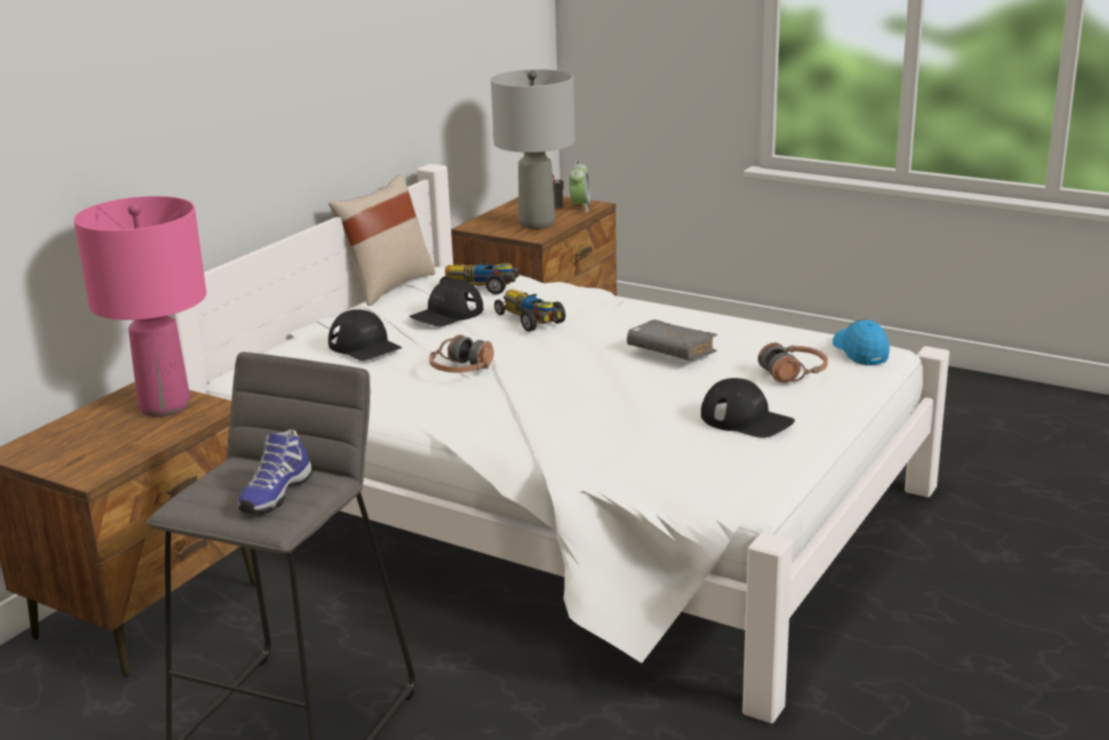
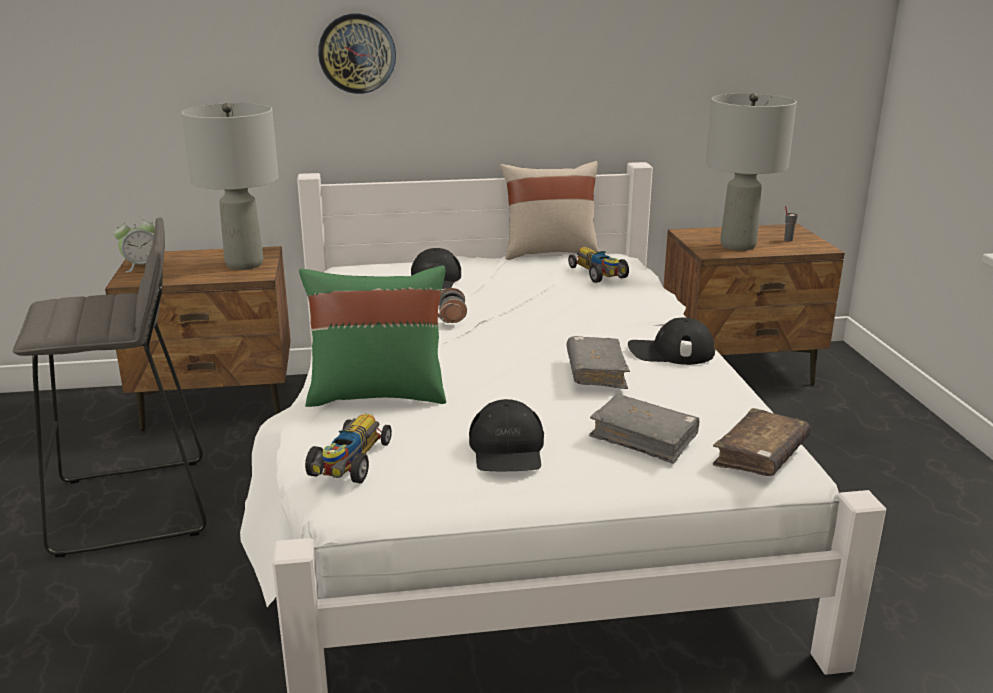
camera: 50 degrees right, 0 degrees up
(164, 407) = (243, 264): pink table lamp -> grey table lamp
(185, 109) = (357, 53): none -> wall clock
(274, 494) = (80, 319): shoe -> none
(447, 314) = (530, 281): black cap -> black cap (670, 352)
(531, 320) = (567, 307): toy car -> toy car (349, 463)
(577, 438) = (378, 395): none -> green pillow
(580, 207) = (805, 245): alarm clock -> alarm clock (141, 266)
(793, 373) = (644, 438): headphones -> grey book
(860, 351) = (760, 455): blue cap -> brown book

